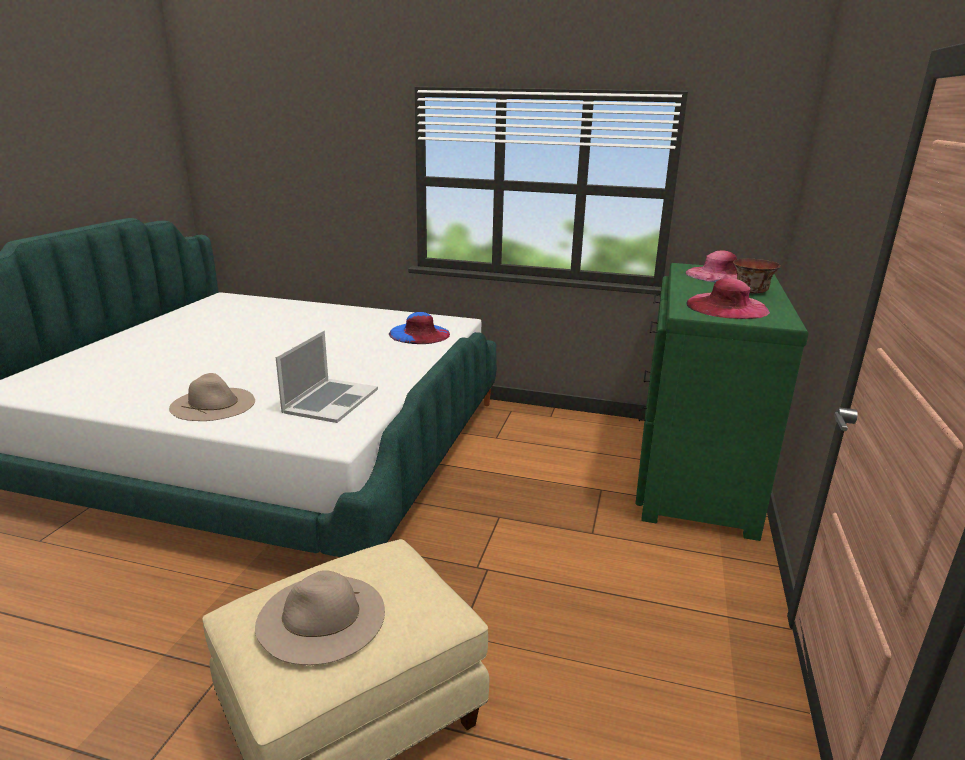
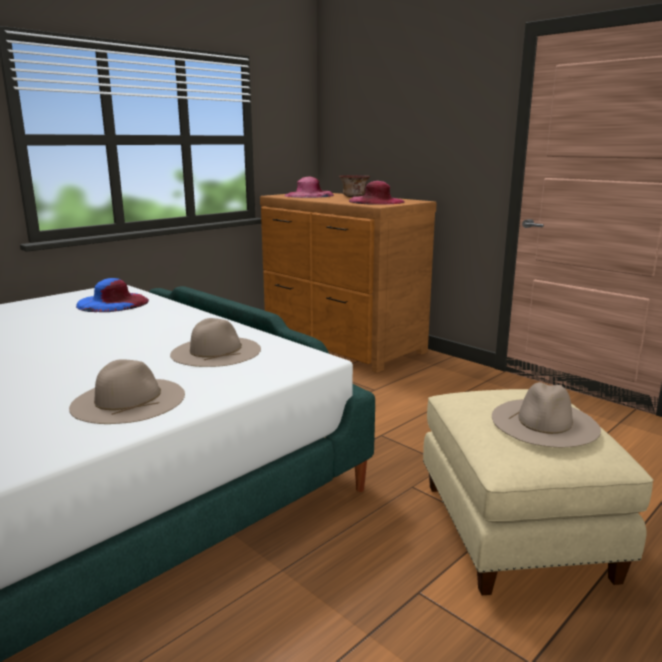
camera: 60 degrees left, 5 degrees down
(330, 400) = (216, 351): laptop -> beige hat
(692, 472) = (341, 343): green dresser -> brown dresser

